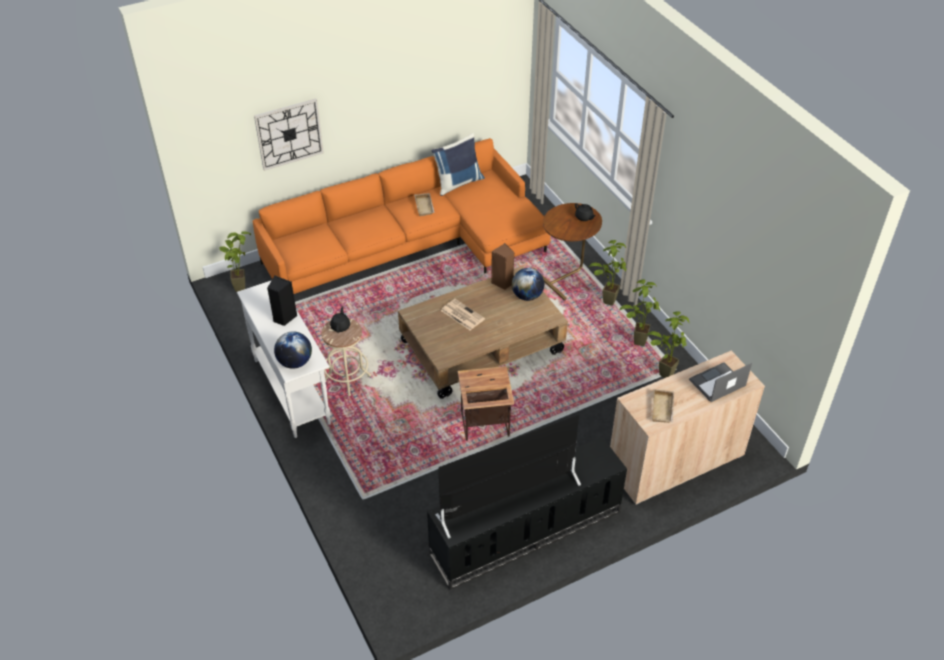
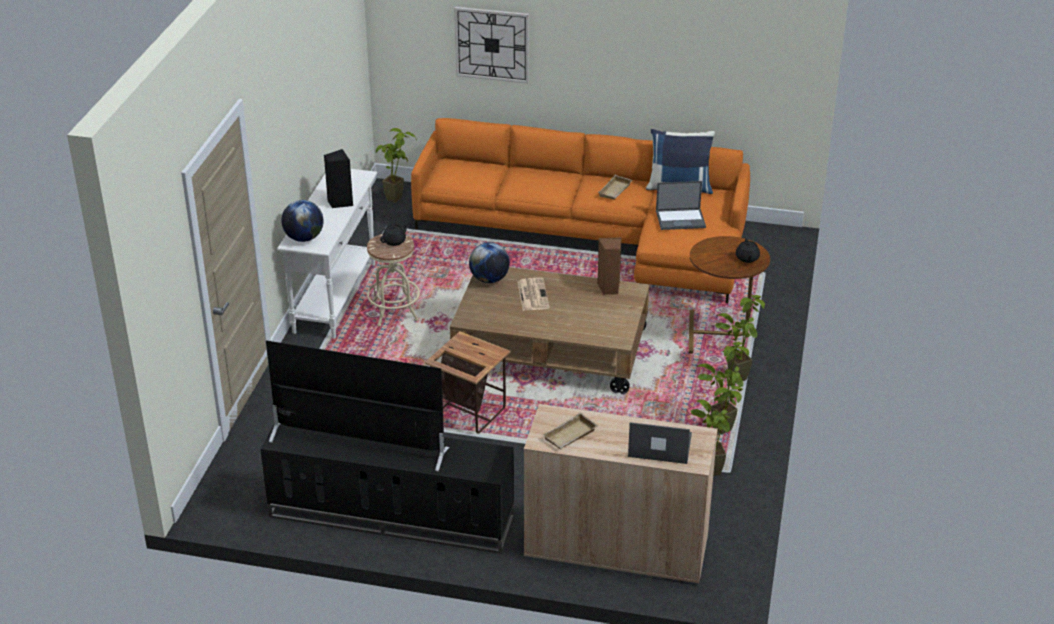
camera: 40 degrees right, 10 degrees down
(489, 207) = (681, 219): none -> laptop
(527, 296) = (618, 310): globe -> globe (489, 279)

